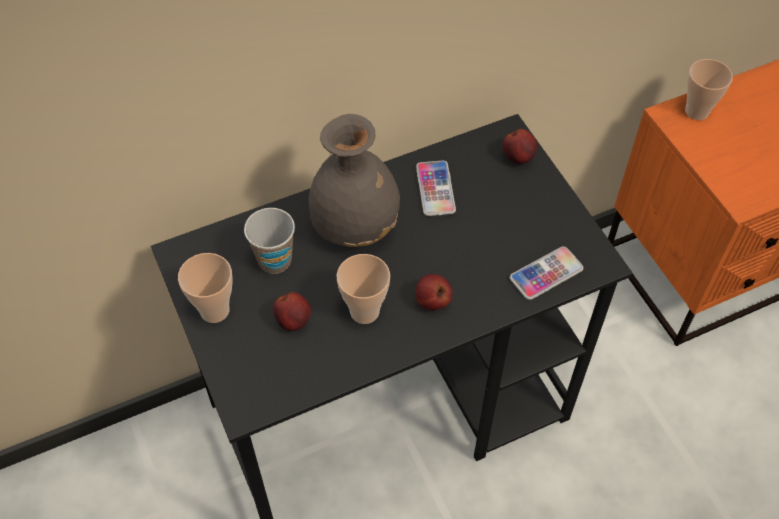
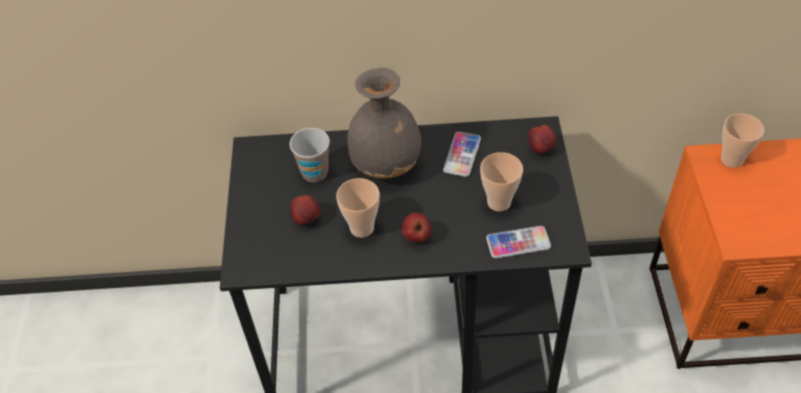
camera: 25 degrees right, 5 degrees down
(214, 310) = (254, 195): cup -> cup (499, 202)

